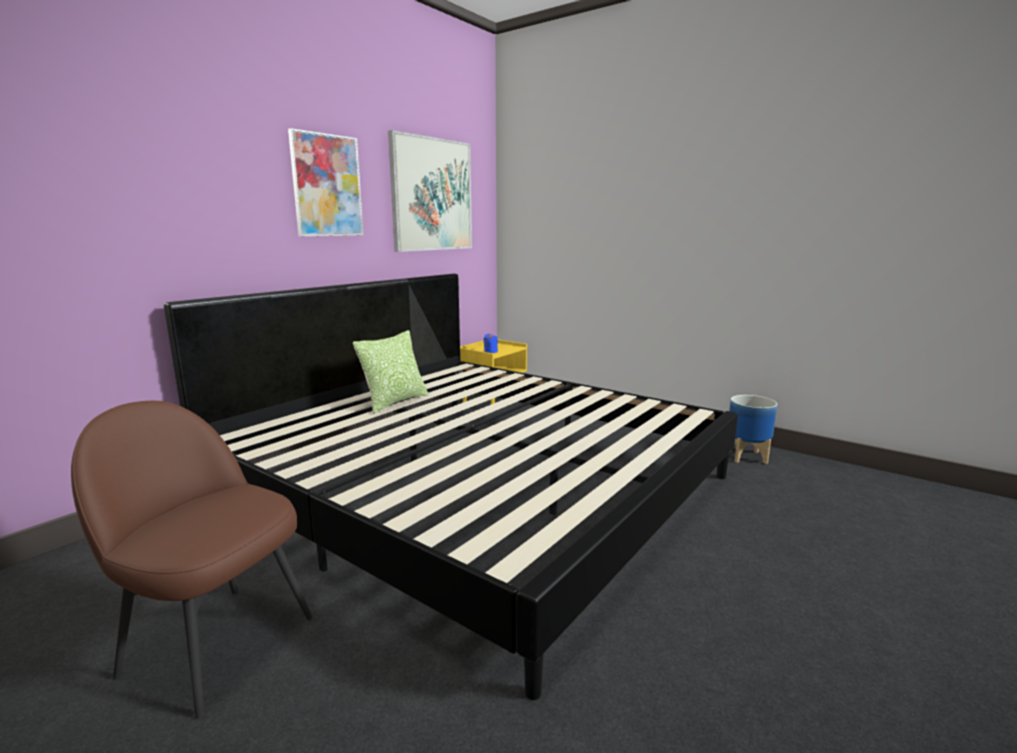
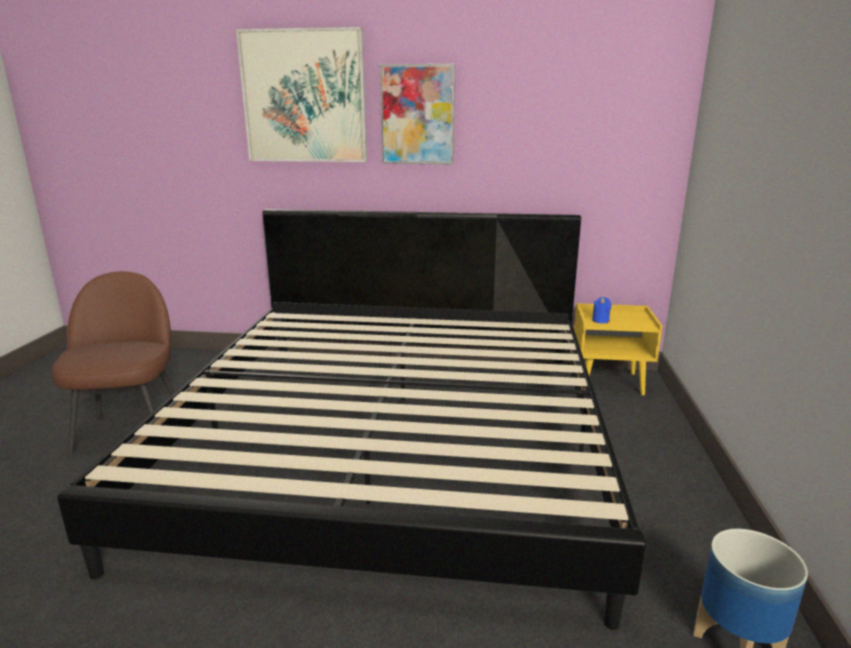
camera: 60 degrees right, 5 degrees up
(394, 402) = (408, 334): pillow -> none
(432, 195) = (563, 118): picture -> picture (304, 97)

